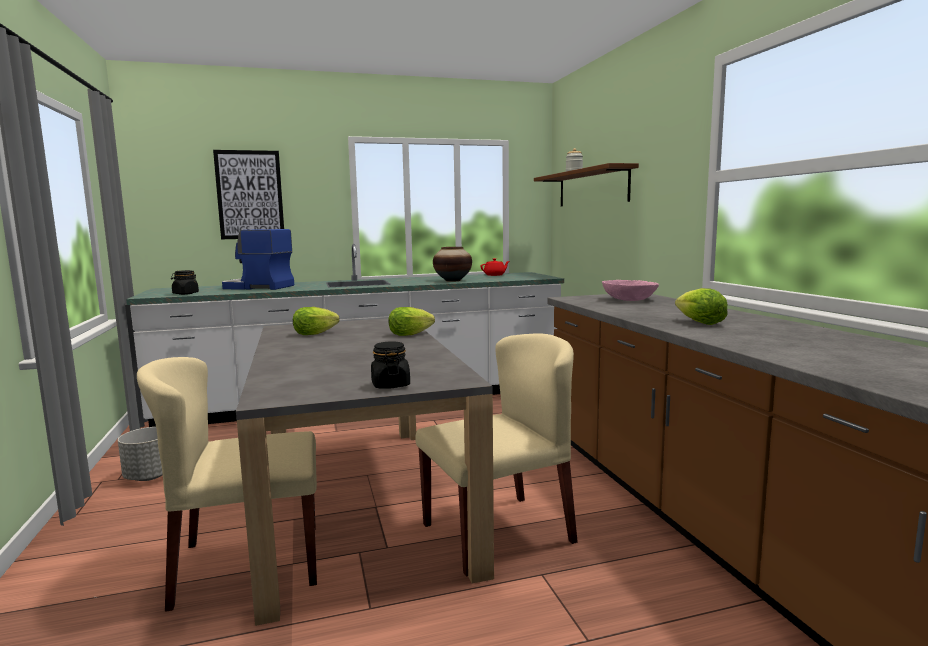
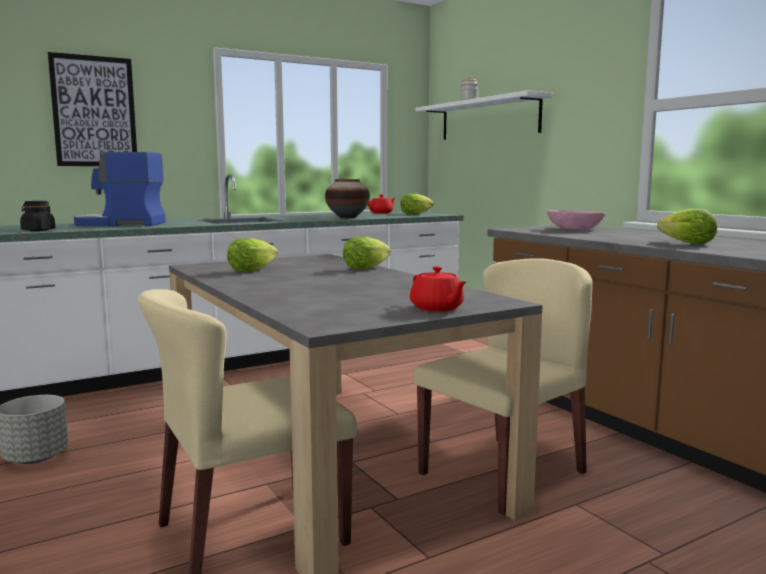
camera: 15 degrees left, 0 degrees up
(390, 385) = (437, 308): black jar -> red teapot
(522, 276) = (415, 214): none -> lettuce
(592, 188) = (488, 119): brown shelf -> white shelf

